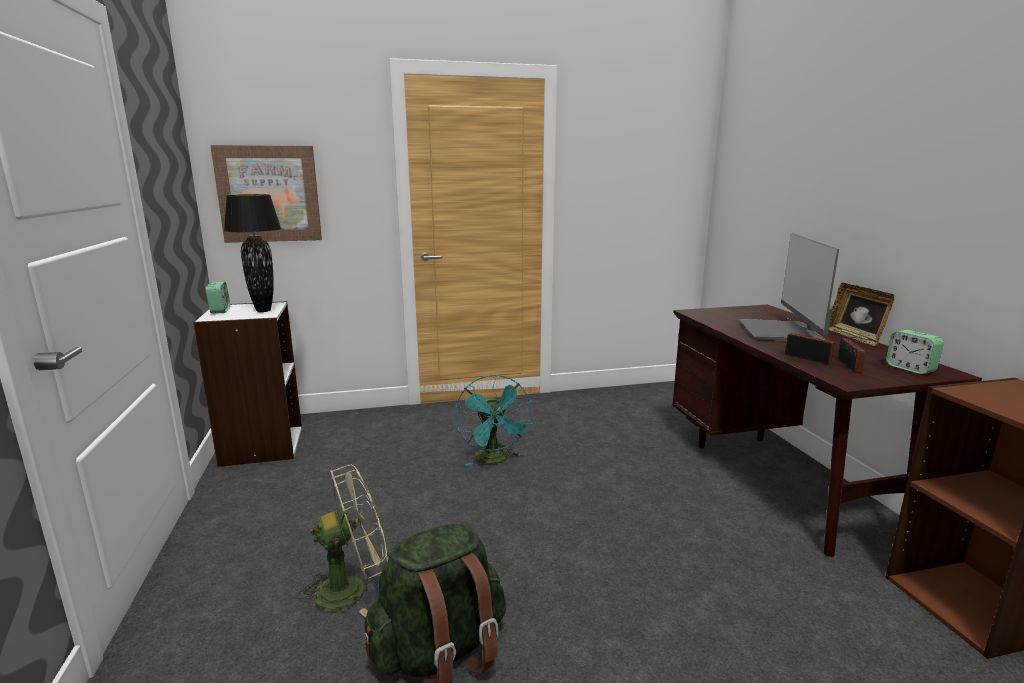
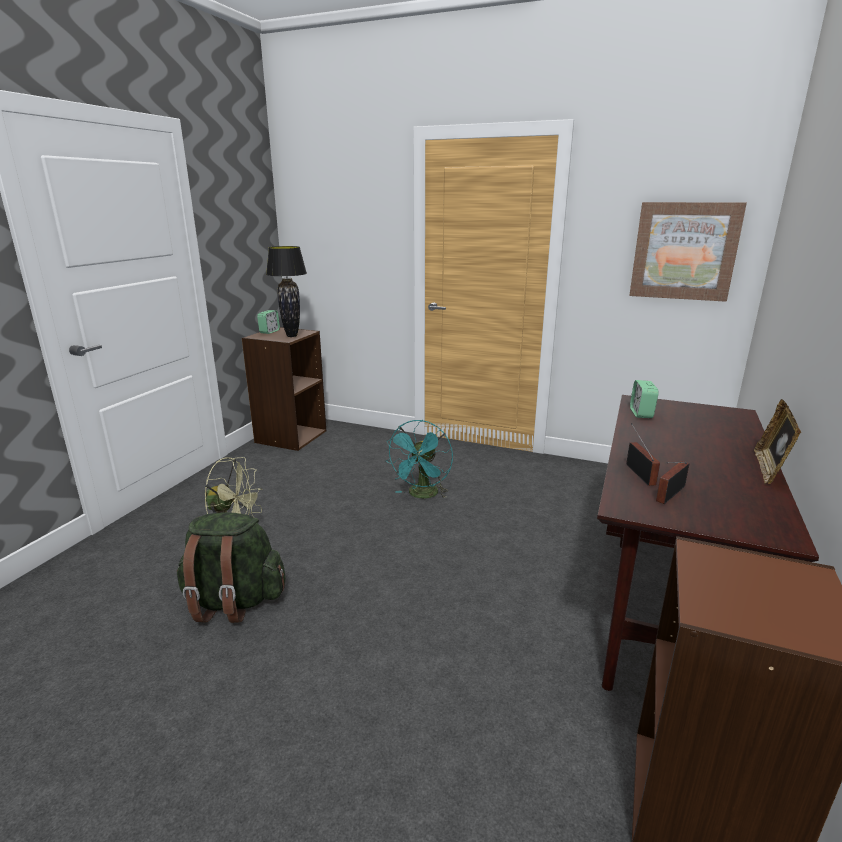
camera: 35 degrees right, 5 degrees up
(261, 446) = (290, 436): white bookcase -> brown bookcase
(269, 194) = (322, 244): picture -> picture (684, 251)
(782, 332) = (686, 443): monitor -> none
(910, 369) = (741, 518): alarm clock -> alarm clock (641, 413)

